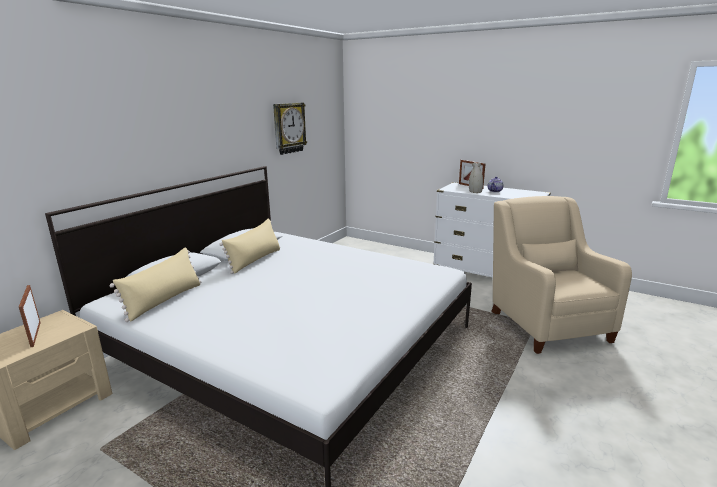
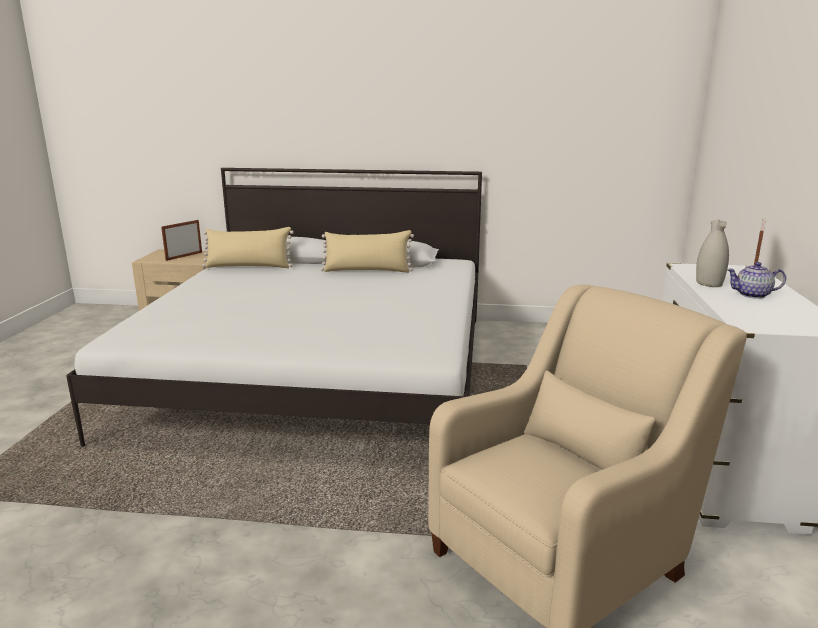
camera: 65 degrees right, 0 degrees up
(289, 128) = (545, 125): wall clock -> none

